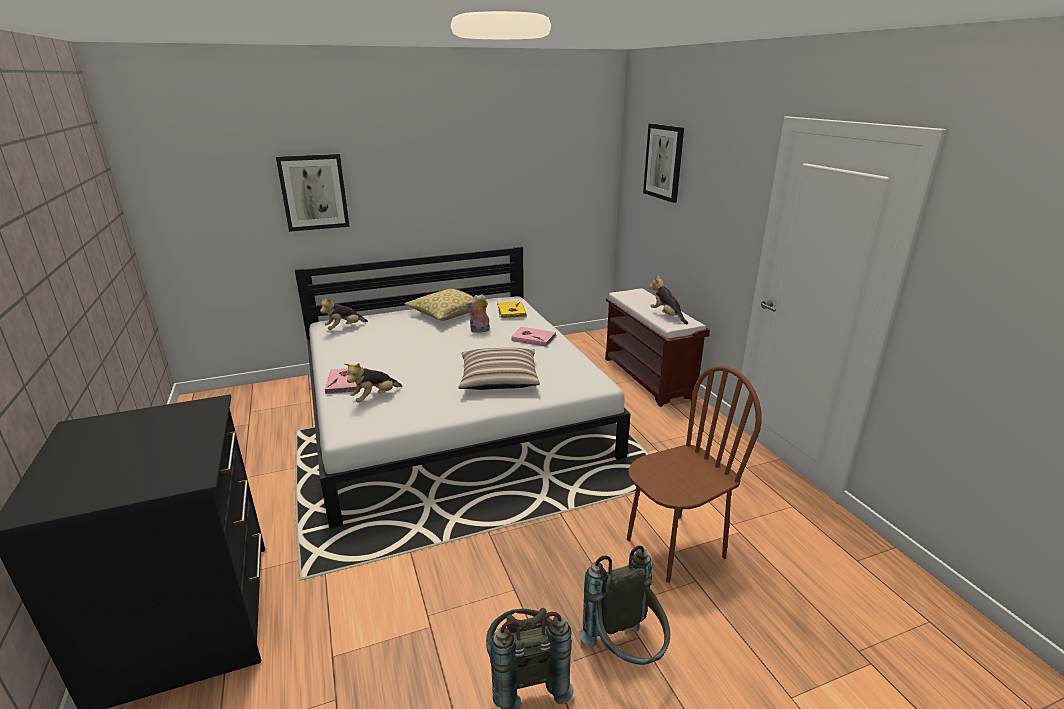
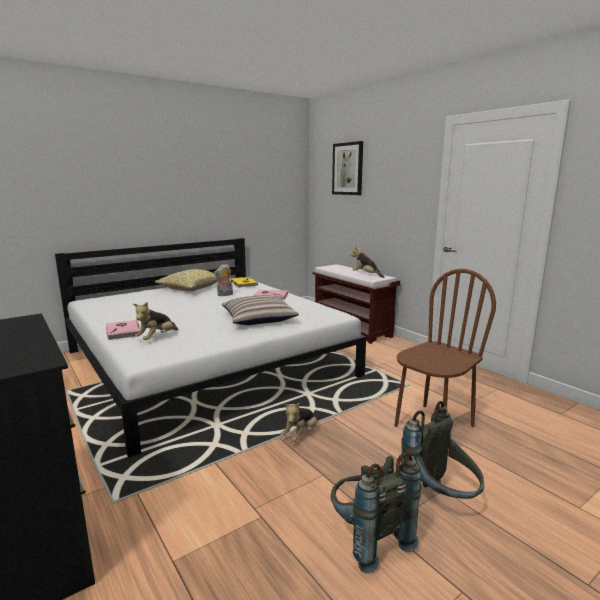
camera: 15 degrees left, 10 degrees down
(314, 192) = (74, 187): picture -> none
(344, 328) = (104, 301): plush toy -> plush toy (300, 435)

